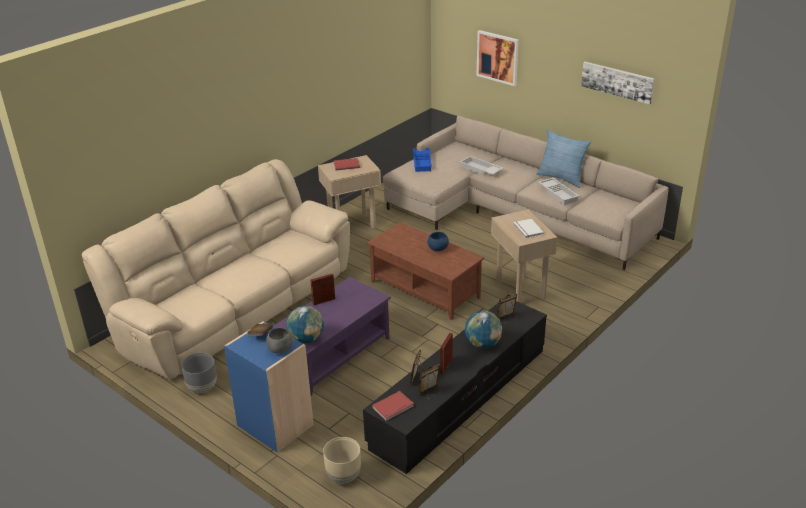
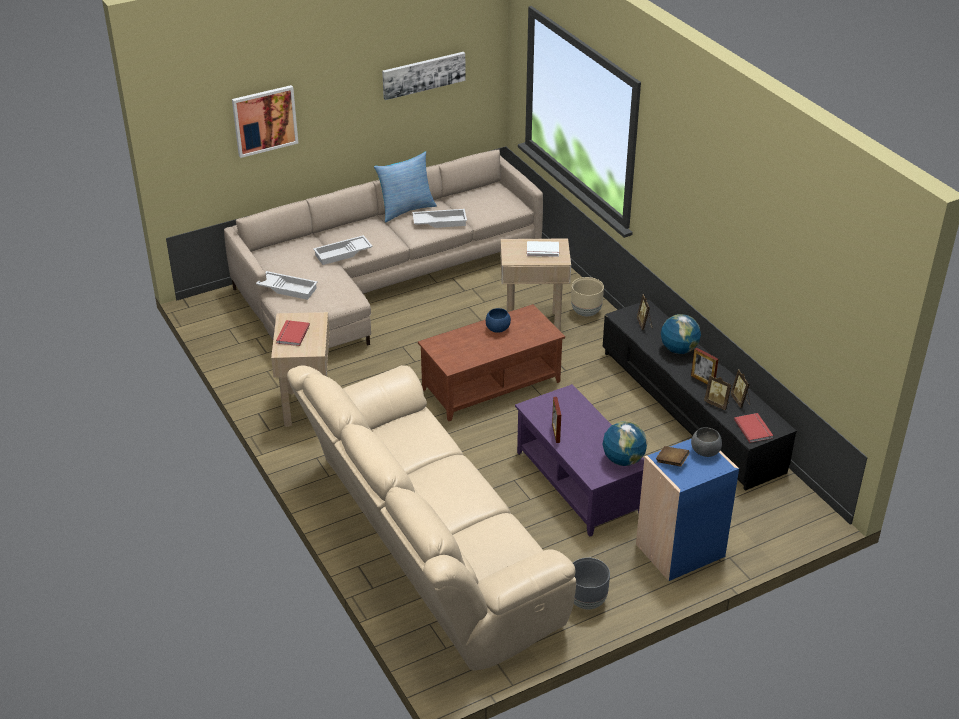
camera: 70 degrees left, 5 degrees up
(343, 476) = (777, 515): beige planter -> beige planter (586, 312)
(422, 162) = (288, 288): blue tray -> white tray

